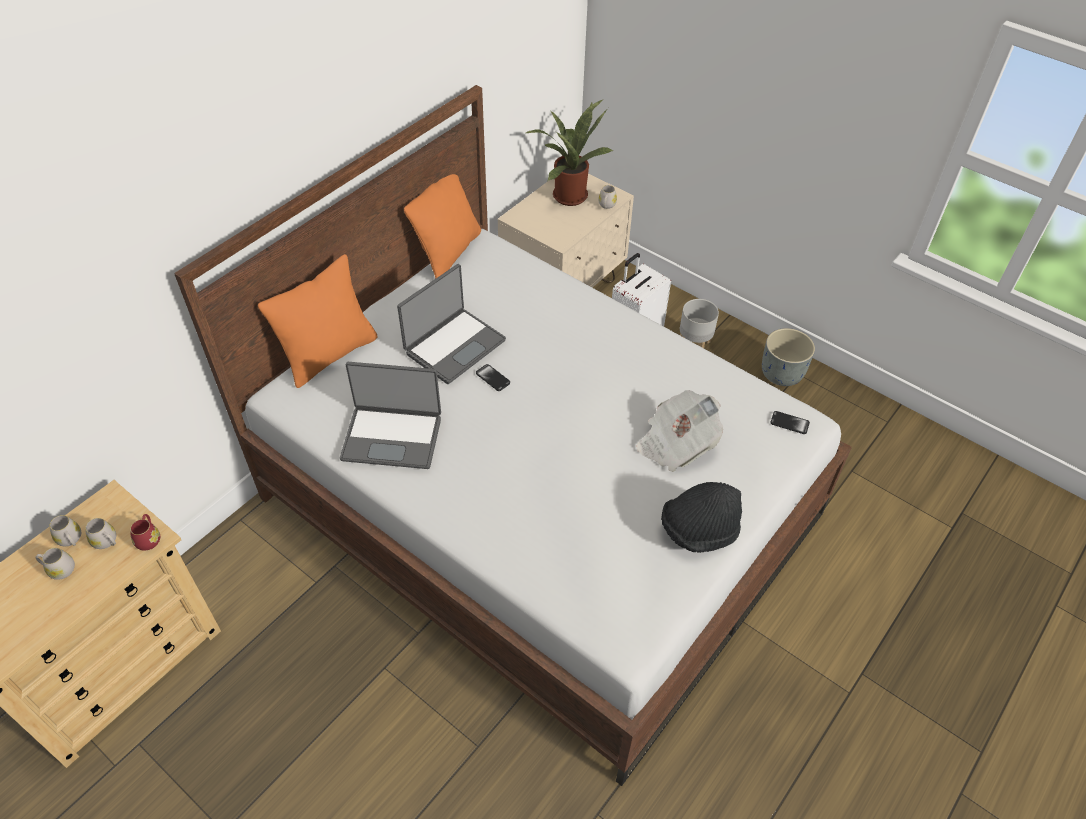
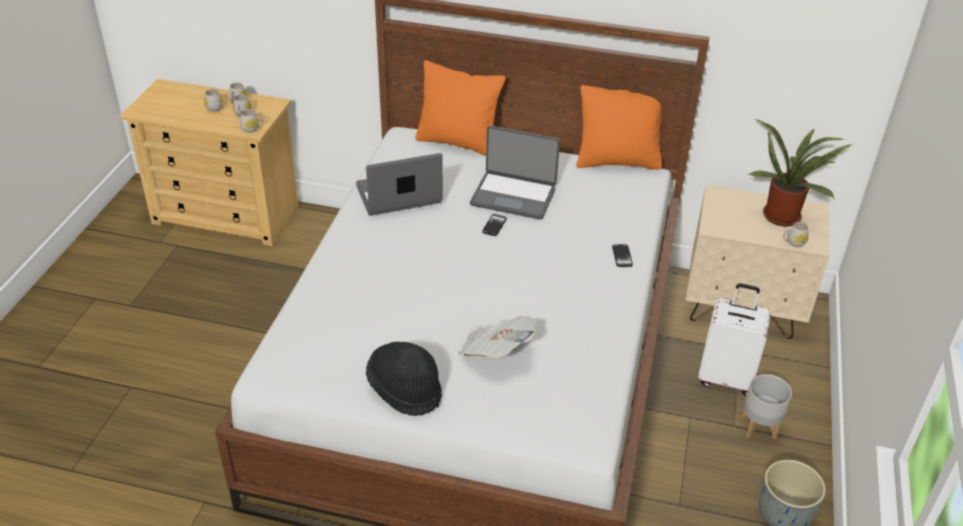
camera: 65 degrees right, 10 degrees down
(149, 538) = (252, 128): red mug -> white mug
(392, 437) = (399, 196): laptop -> laptop turned 90 degrees clockwise
(789, 423) = (578, 426): phone -> phone (622, 256)

